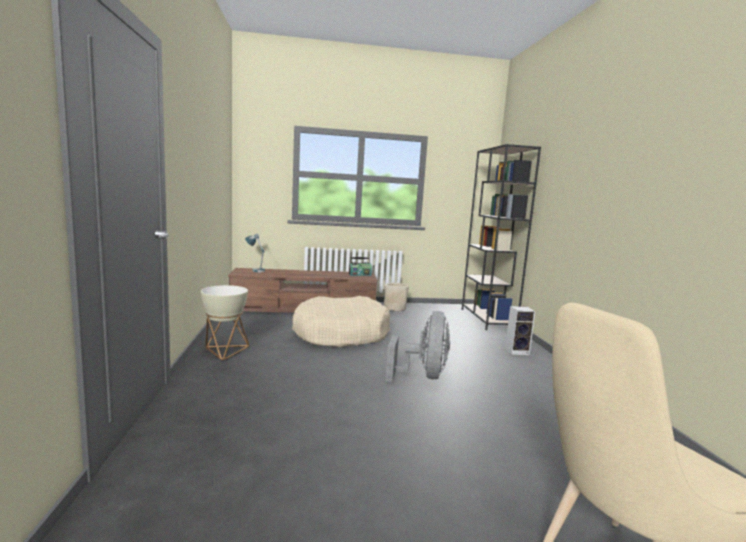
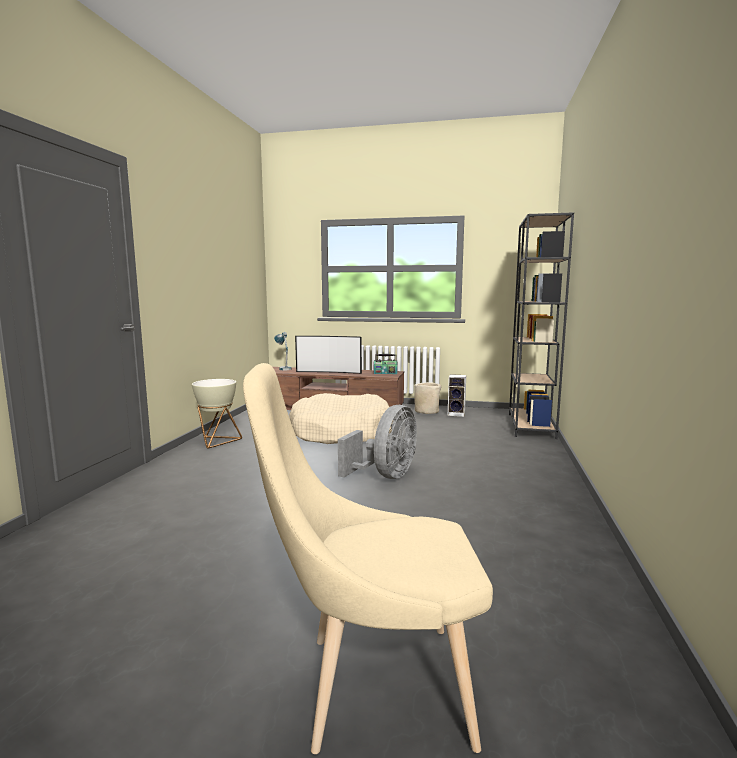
camera: 20 degrees right, 0 degrees up
(306, 274) = (329, 372): none -> television
(517, 351) = (530, 460): speaker -> speaker (457, 414)

